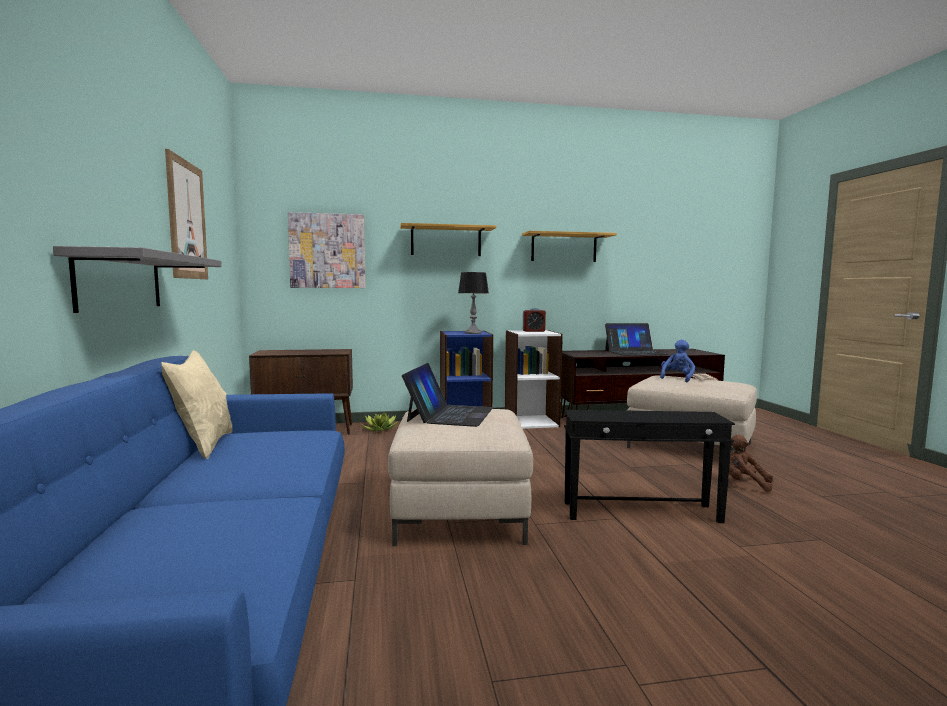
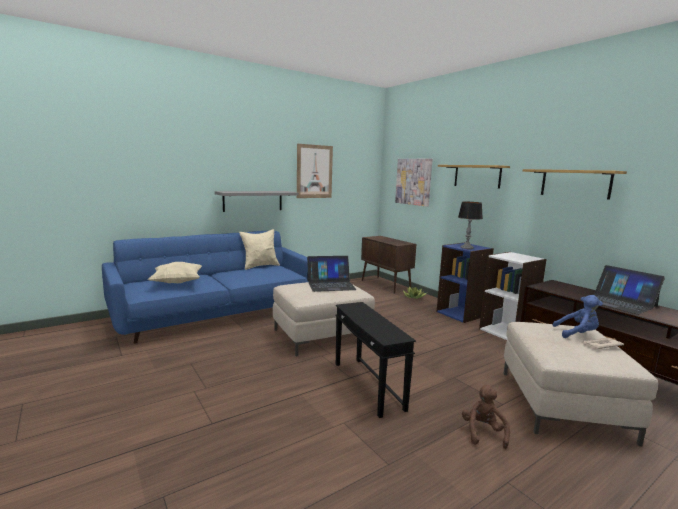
camera: 65 degrees right, 5 degrees up
(202, 540) = (177, 282): none -> beige pillow
(533, 331) = (522, 256): alarm clock -> none

